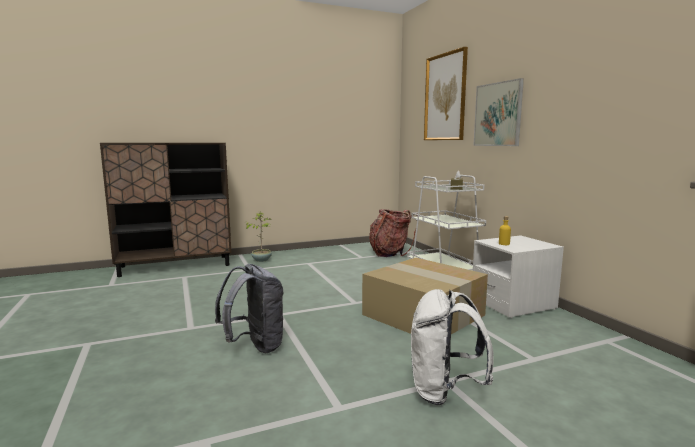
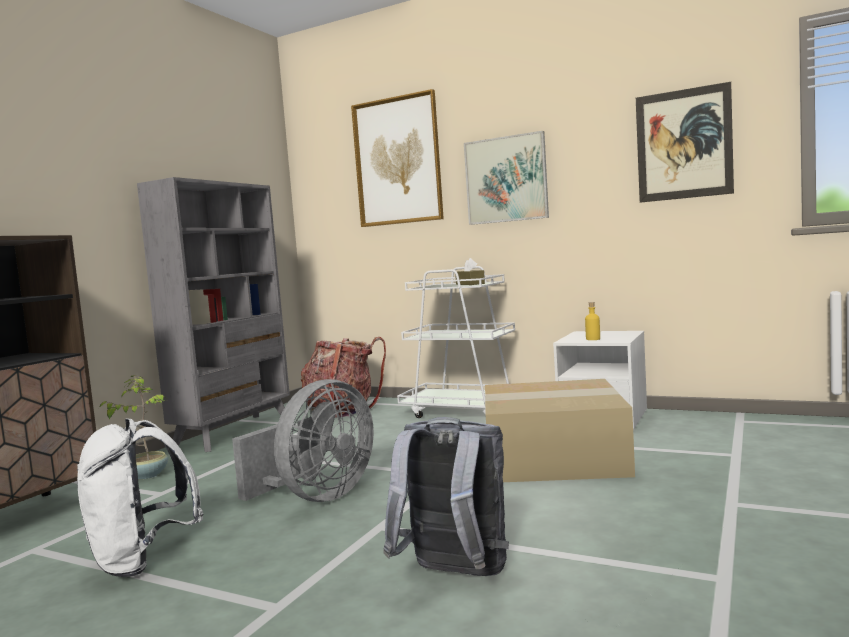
camera: 40 degrees left, 5 degrees down
(288, 292) = (317, 497): none -> grey fan
(326, 250) = (235, 432): none -> grey bookcase
(444, 392) = (754, 513): white backpack -> white backpack (142, 561)
(617, 92) = (683, 144): none -> picture

